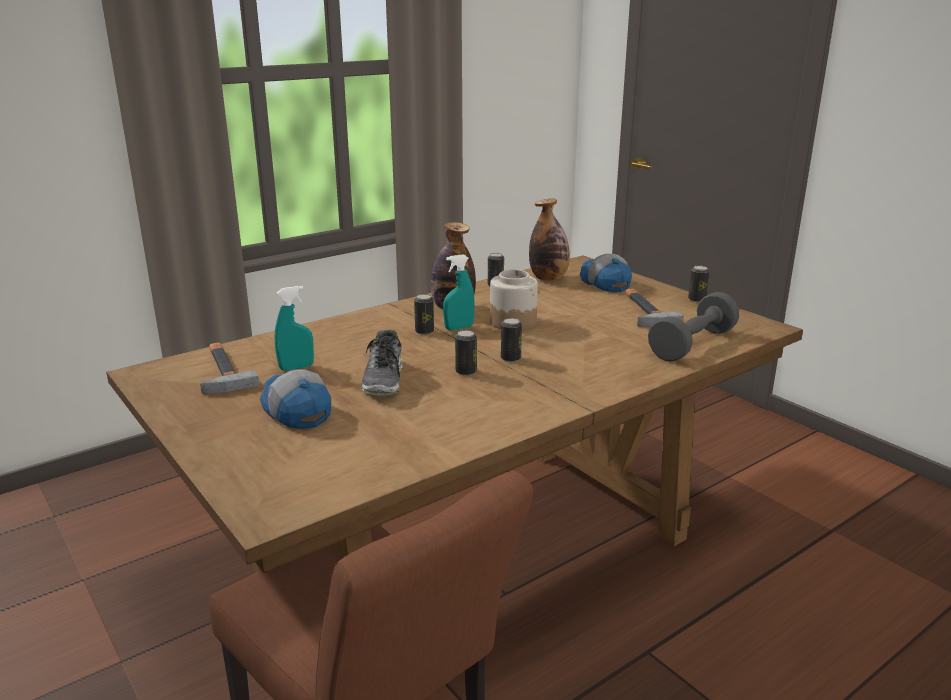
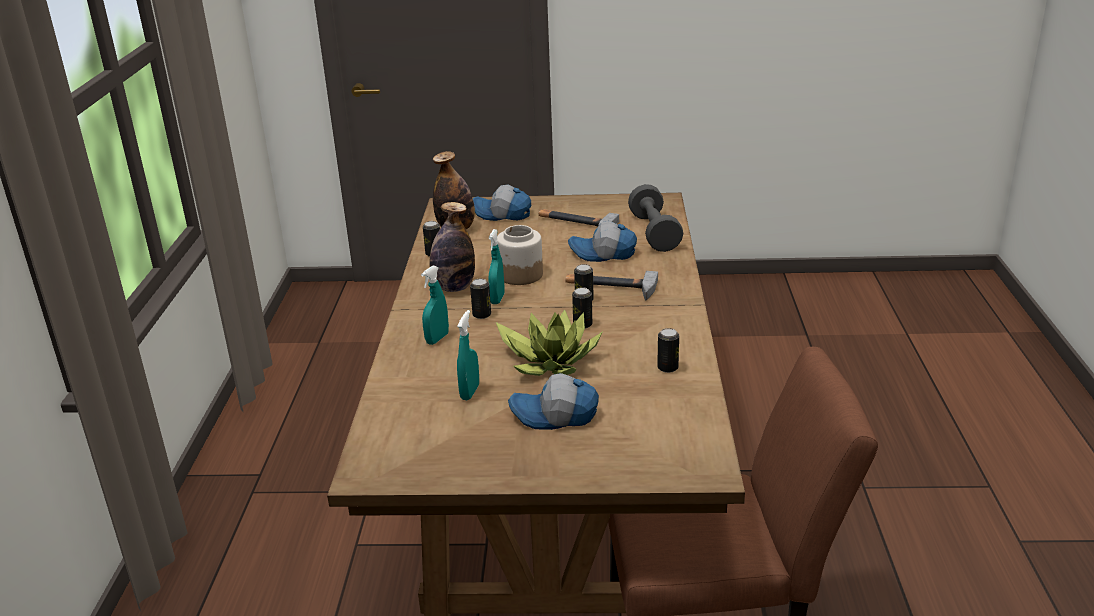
camera: 50 degrees left, 5 degrees up
(221, 370) = (421, 430): hammer -> hammer (610, 287)
(364, 330) = (437, 339): none -> turquoise spray bottle
(384, 380) = (550, 361): shoe -> potted plant
(609, 338) = (603, 254): none -> cap
(696, 300) = (586, 199): can -> can (667, 368)

